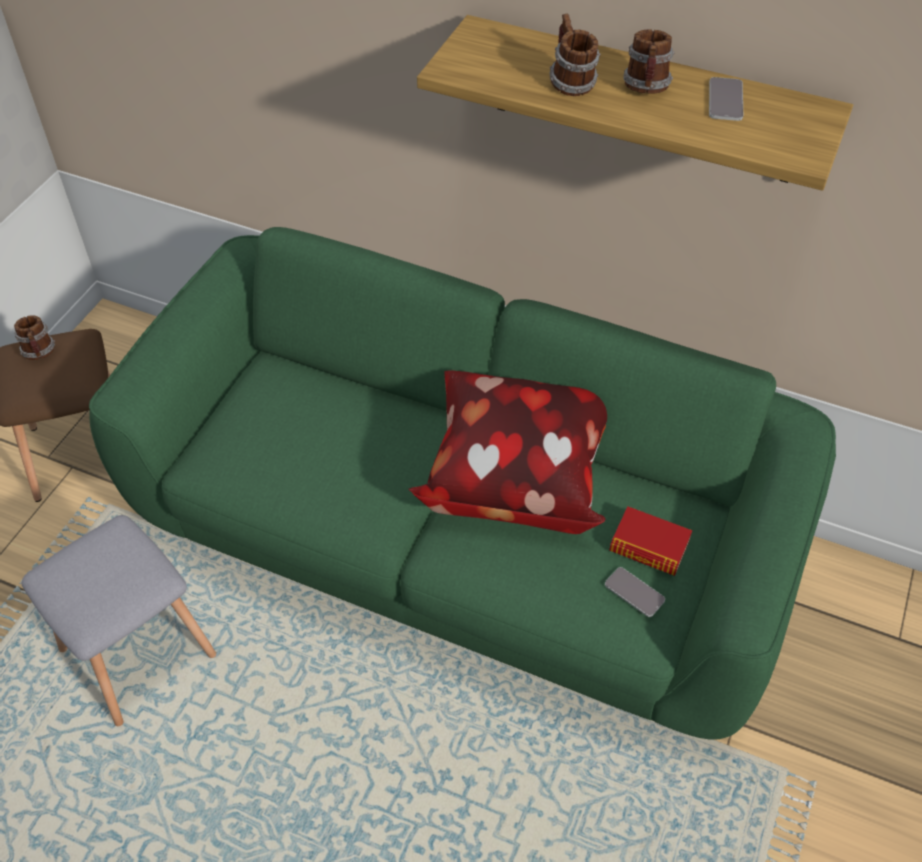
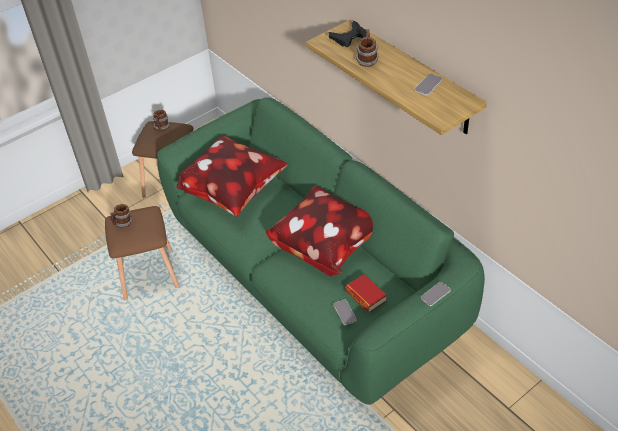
camera: 30 degrees right, 5 degrees down
(136, 654) = (147, 274): grey stool -> brown stool
(281, 435) = (235, 193): none -> pillow
(498, 48) = (349, 37): none -> black game controller
(646, 88) = (398, 71): mug -> mug (123, 224)
(799, 499) = (435, 294): none -> phone

